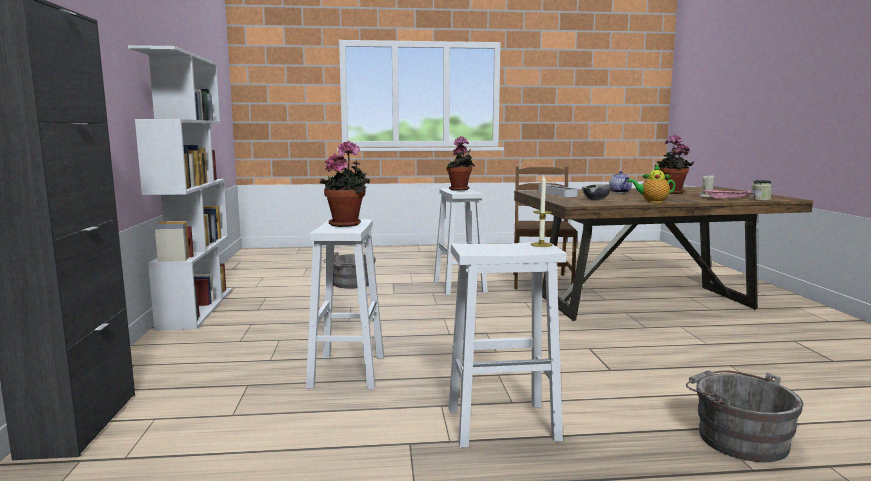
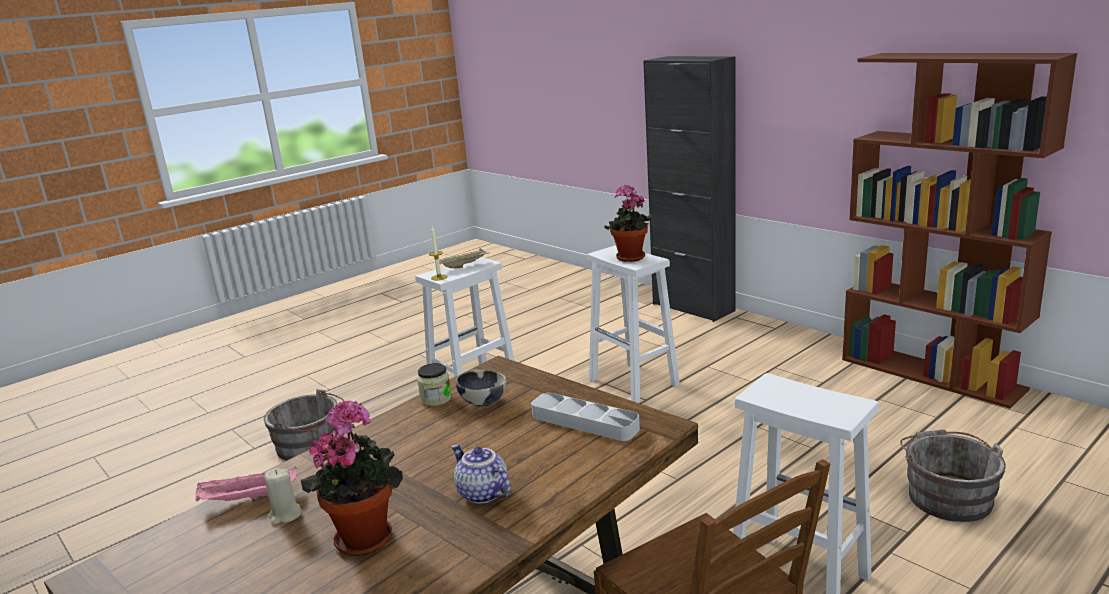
camera: 145 degrees right, 10 degrees up
(196, 307) = (932, 374): white bookcase -> brown bookcase
(460, 189) = (819, 404): potted plant -> none
(494, 249) = (464, 265): none -> beige tray
(652, 201) = (390, 427): teapot -> none
(760, 199) = (173, 533): jar -> jar (436, 399)

